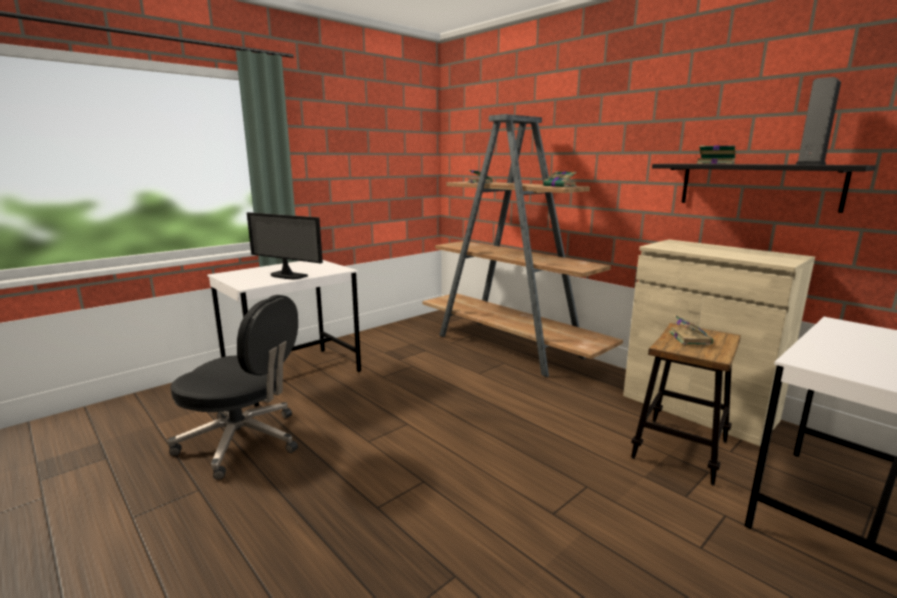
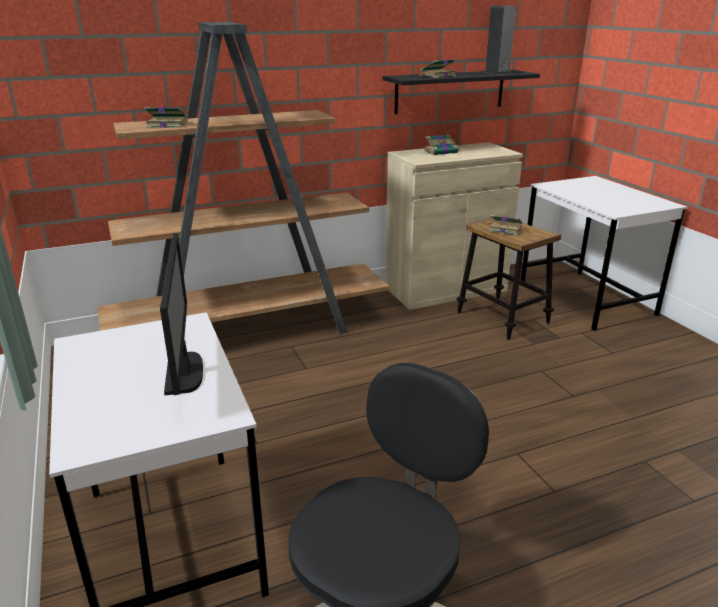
camera: 70 degrees left, 10 degrees up
(287, 276) = (185, 373): monitor -> monitor turned 60 degrees counterclockwise
(560, 186) = (301, 114): book -> book (441, 152)

